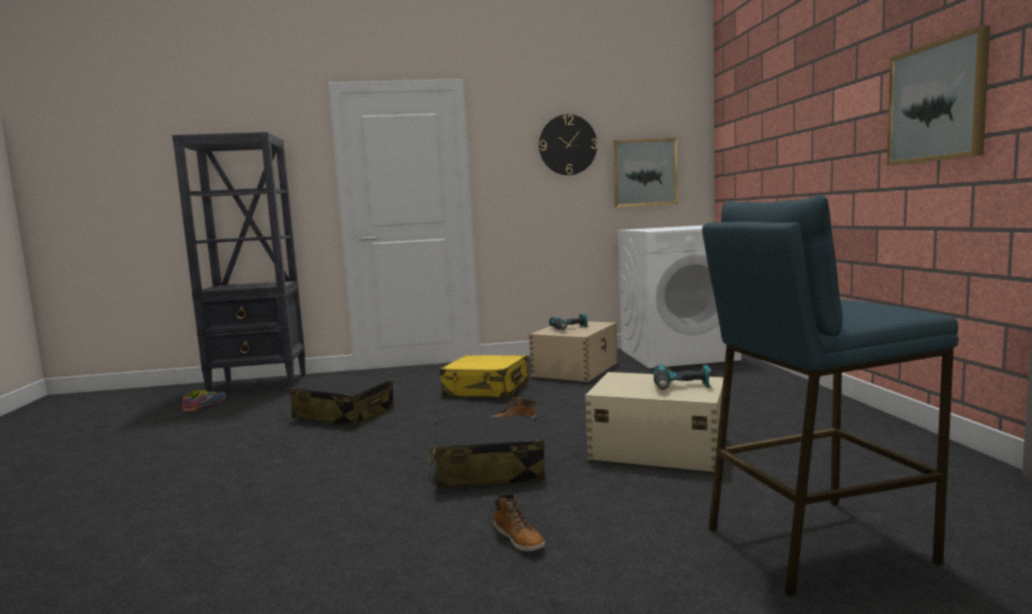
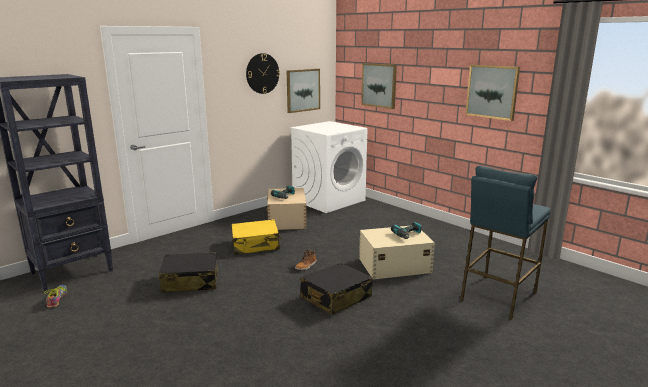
camera: 35 degrees left, 10 degrees up
(519, 539) = (400, 328): boot -> none
(763, 149) = (379, 85): none -> picture

